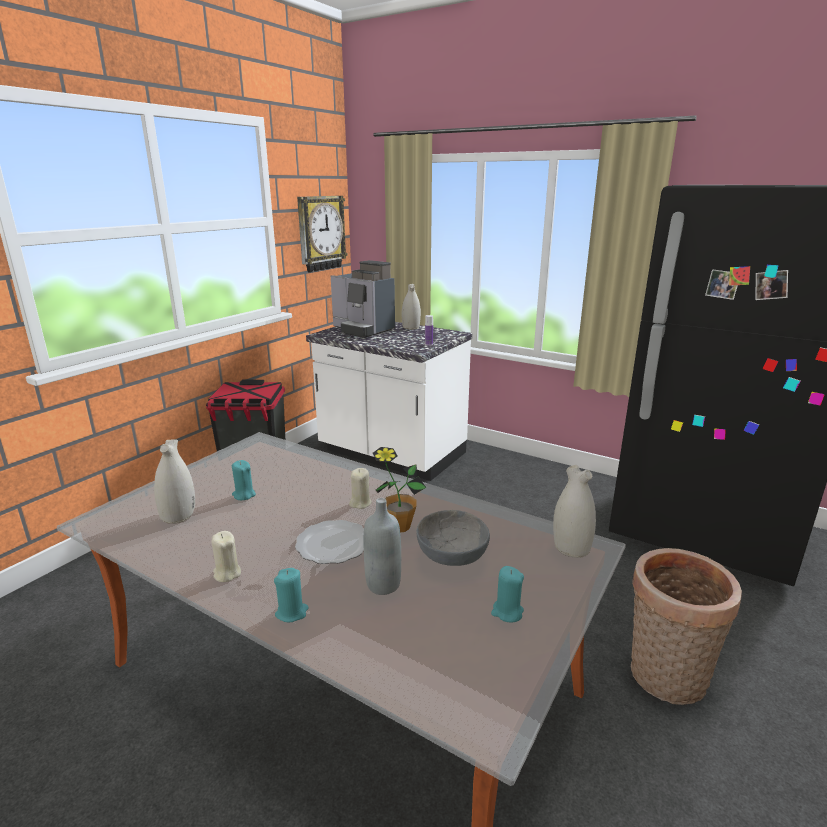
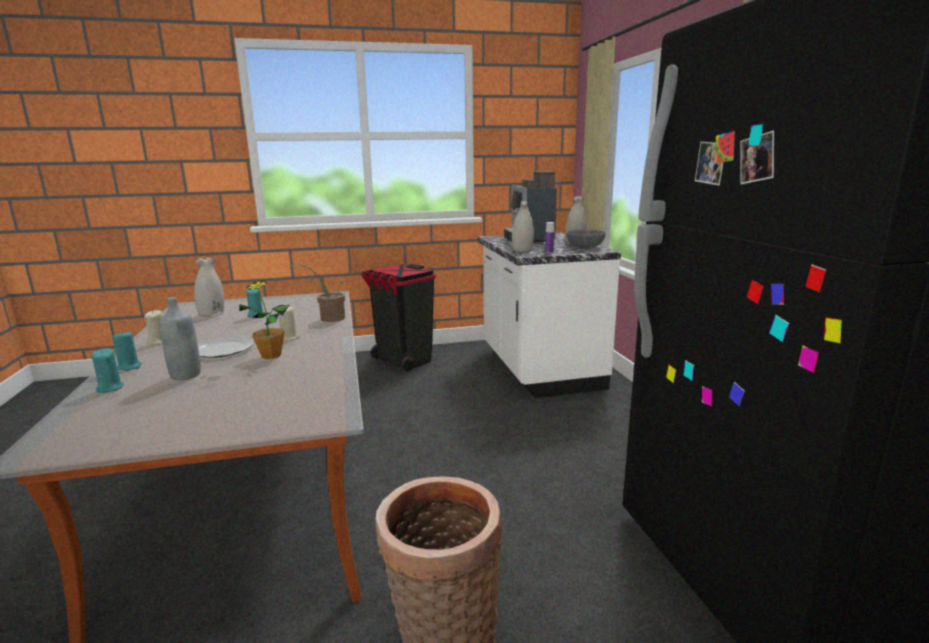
camera: 45 degrees right, 5 degrees down
(320, 233) = (532, 149): wall clock -> none
(337, 469) = (329, 319): none -> potted plant
(451, 555) = (250, 379): grey bowl -> grey bowl (584, 247)
(507, 612) = (186, 417): turquoise candle -> turquoise candle (110, 388)
(571, 547) = (319, 410): white vase -> white vase (522, 250)

